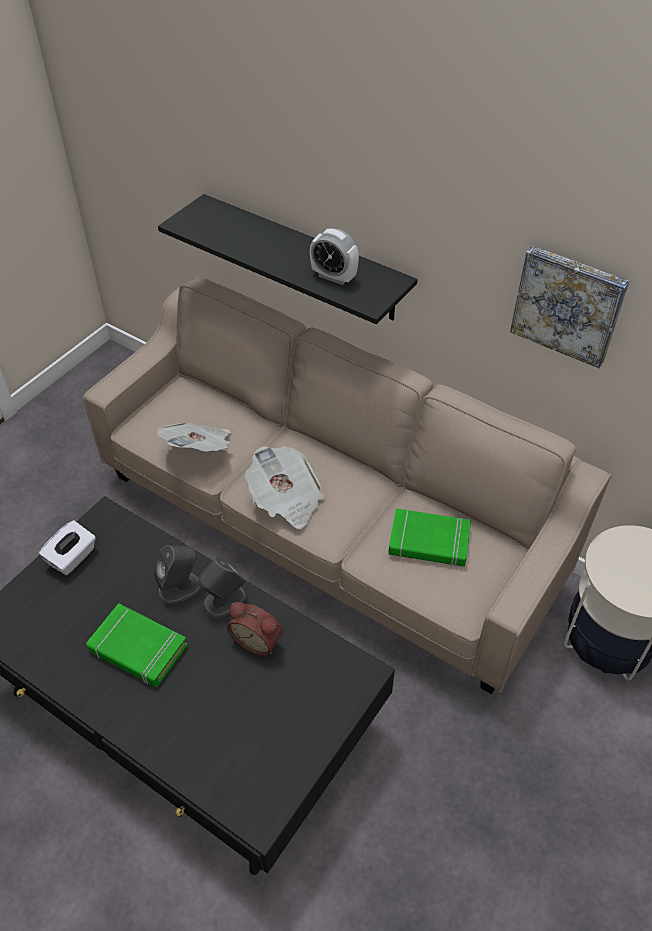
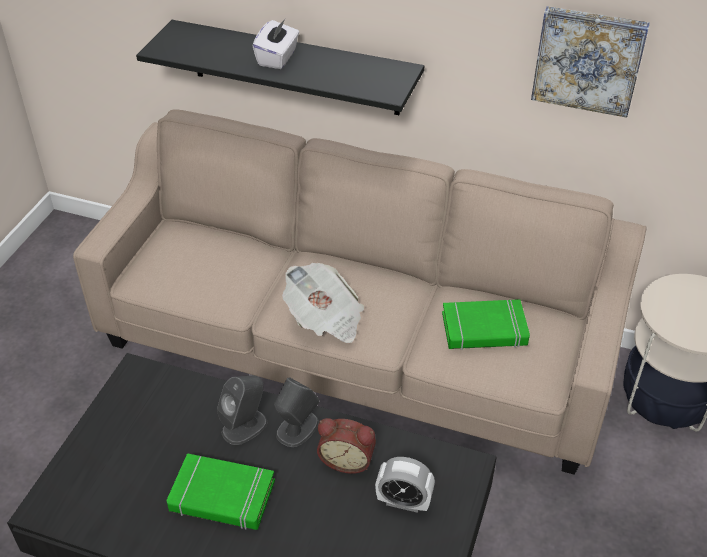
camera: 15 degrees left, 5 degrees down
(72, 558) = (114, 421): white tissue box -> white tissue box (277, 58)
(199, 449) = (215, 287): newspaper -> none
(334, 277) = (341, 75): alarm clock -> alarm clock (403, 502)

